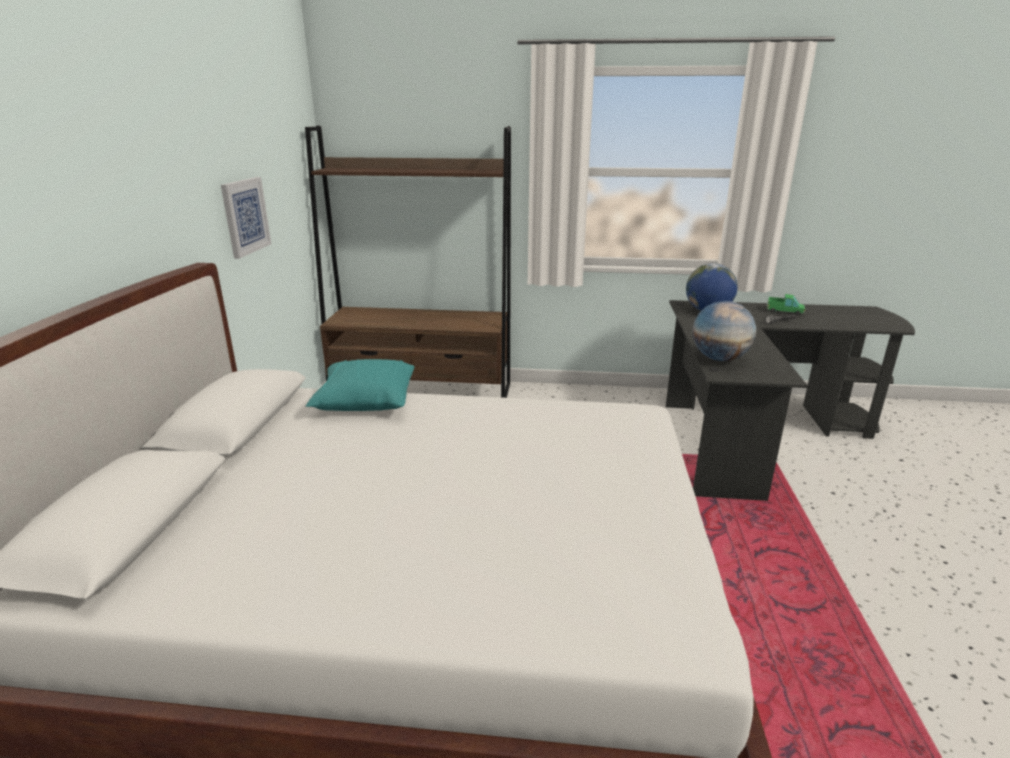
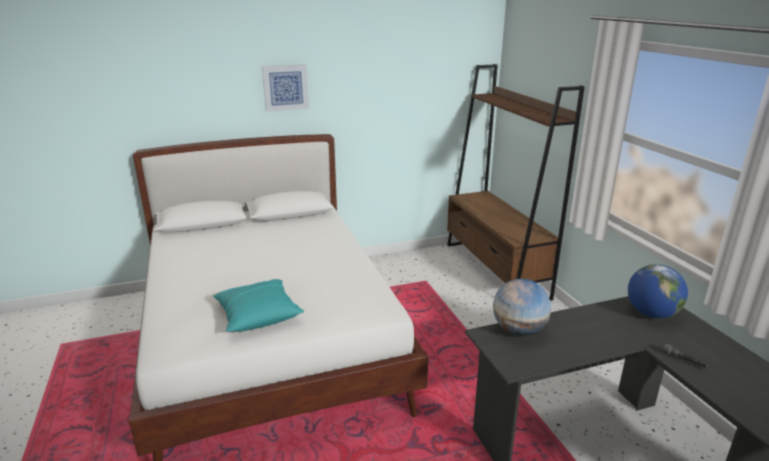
camera: 65 degrees right, 0 degrees up
(245, 216) = (387, 115): picture -> picture (285, 87)
(365, 401) = (332, 230): turquoise pillow -> turquoise pillow (258, 315)
(784, 311) = (731, 362): toy truck -> none

